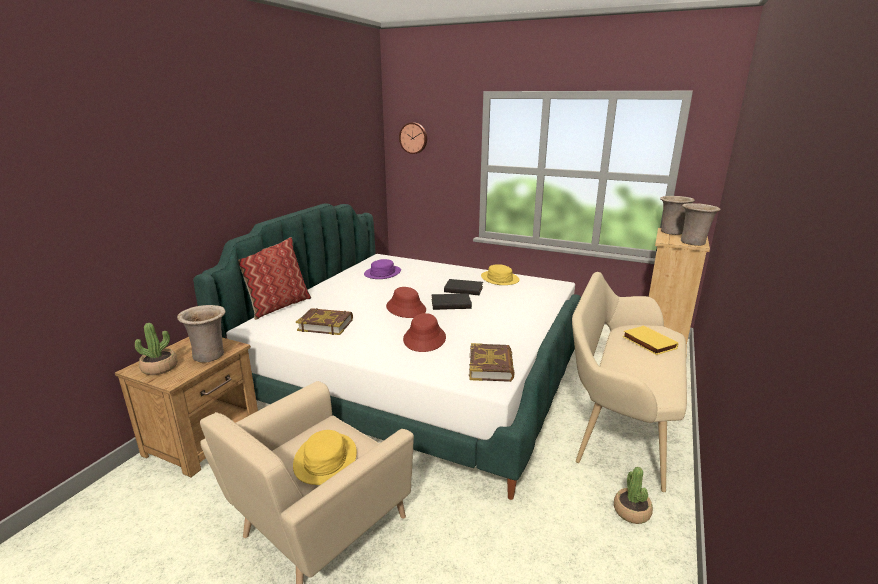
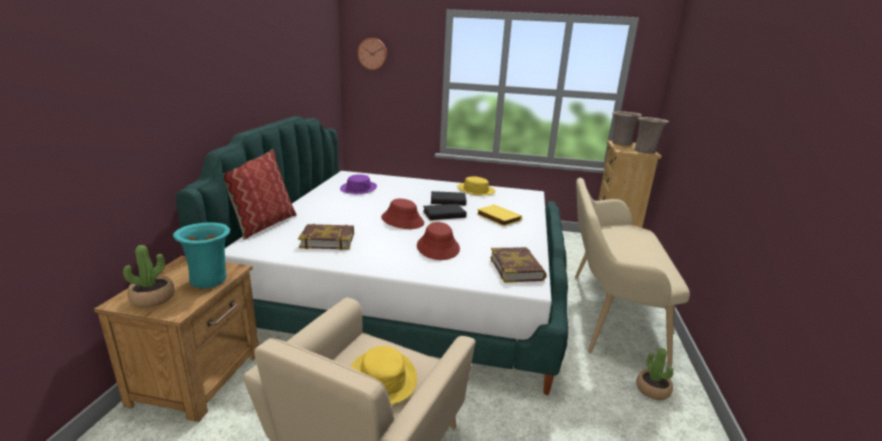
camera: 15 degrees left, 0 degrees up
(210, 355) = (210, 280): beige vase -> turquoise vase
(648, 342) = (630, 239): yellow book -> yellow book (497, 218)

